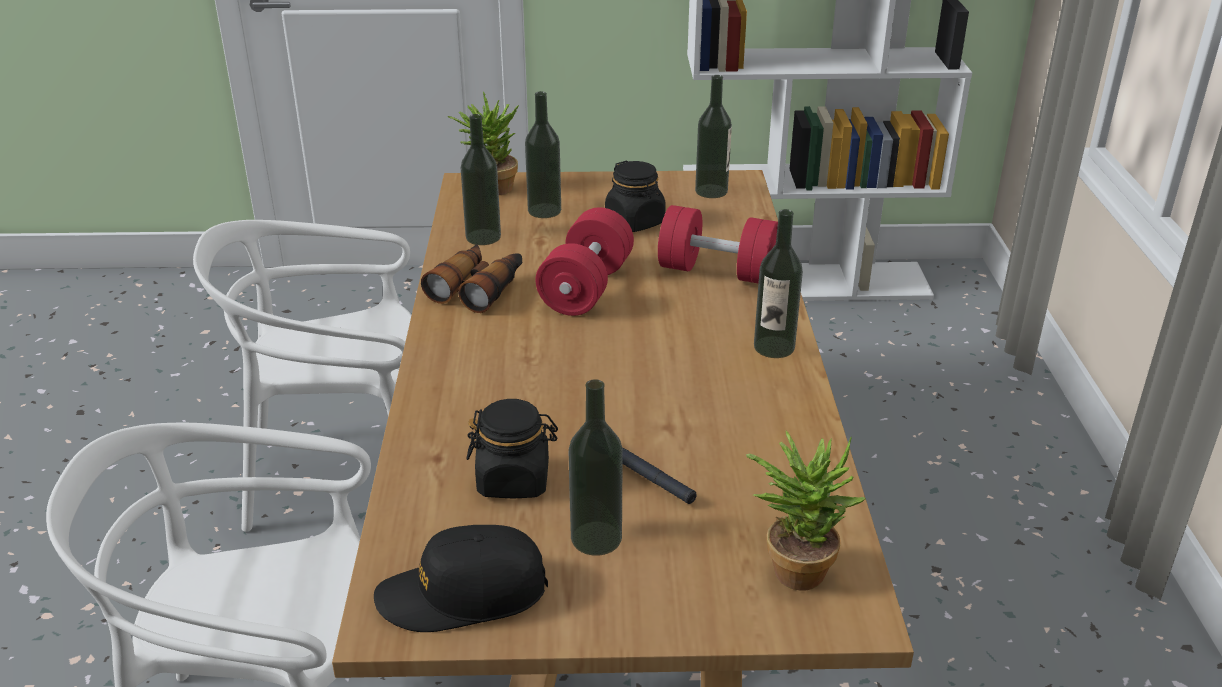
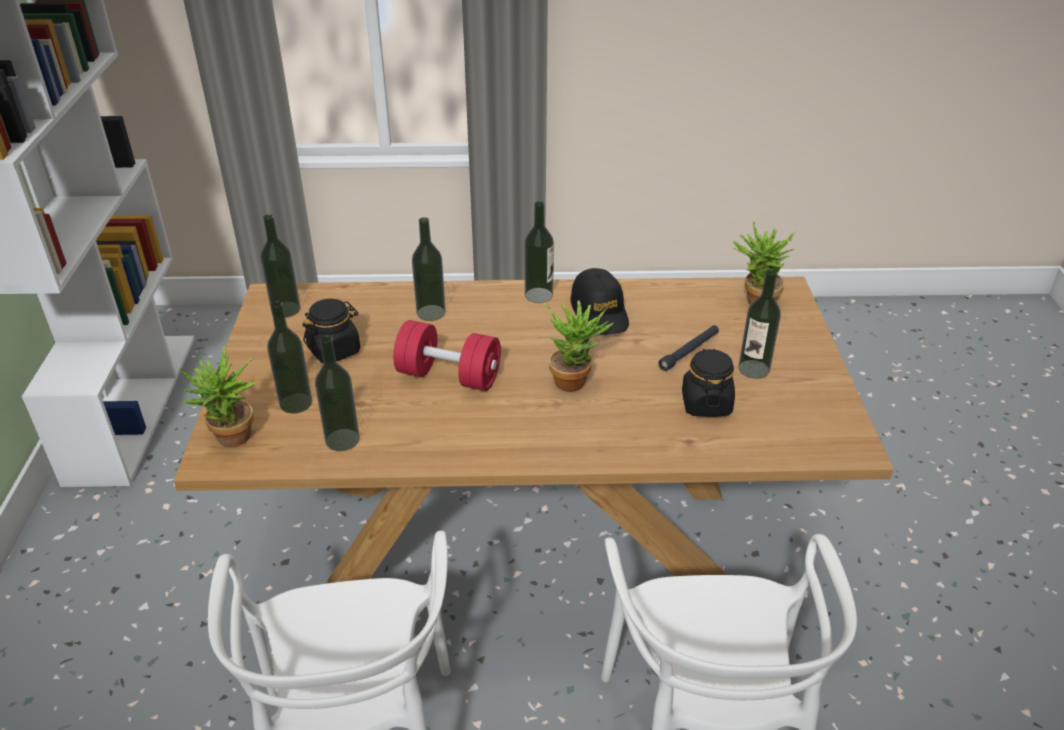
camera: 90 degrees left, 5 degrees up
(463, 594) = (819, 419): black cap -> black cap (599, 312)
(478, 288) = (441, 436): binoculars -> none
(574, 373) = (575, 380): none -> potted plant
(717, 272) = (431, 313): red dumbbell -> bottle

